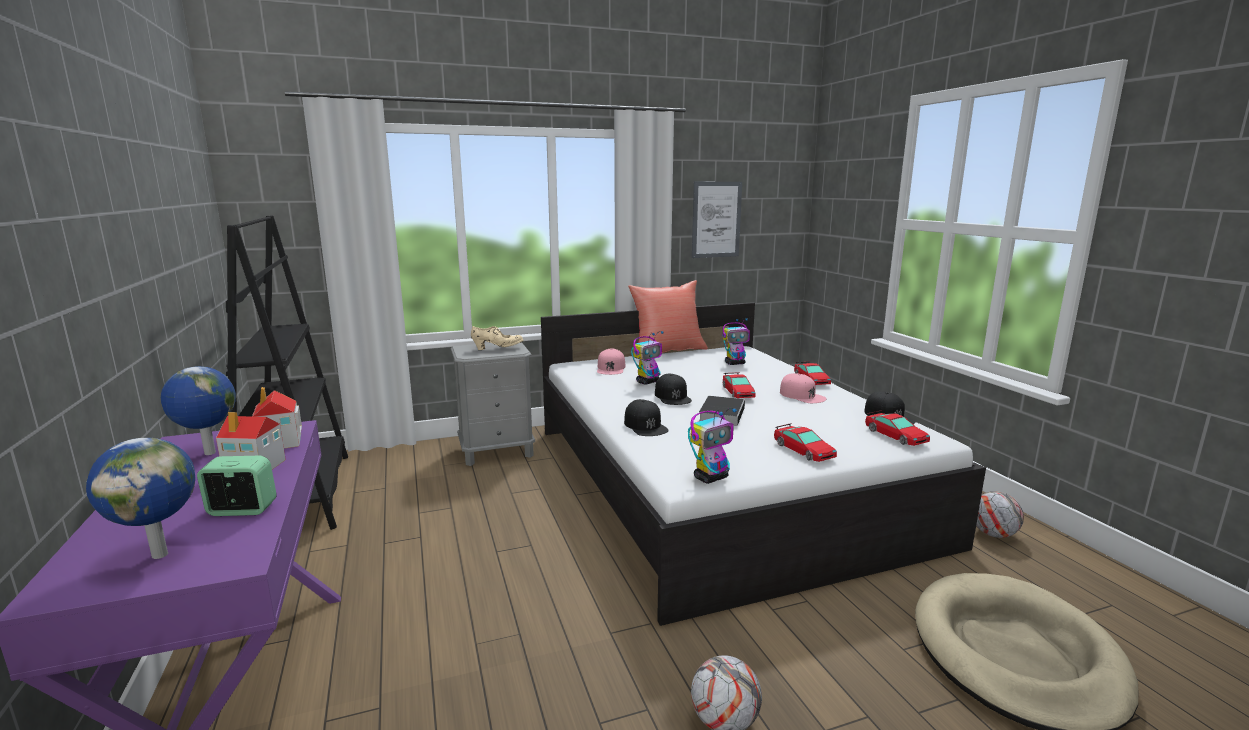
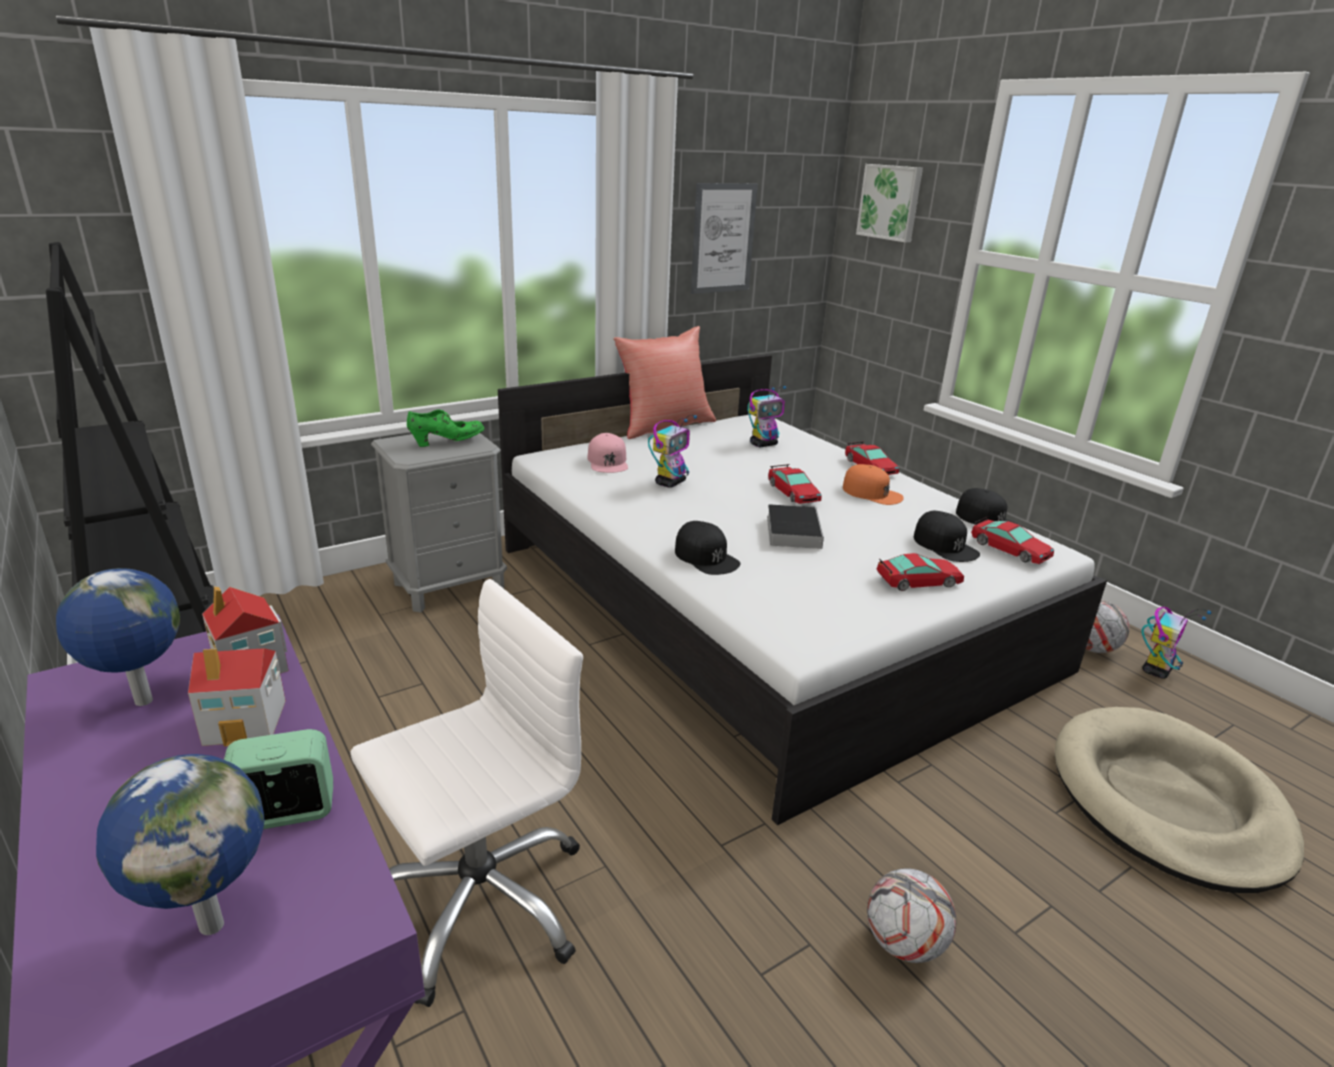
camera: 15 degrees left, 10 degrees up
(423, 642) = (480, 901): none -> white office chair
(498, 348) = (447, 442): beige shoe -> green shoe
(673, 396) = (716, 505): black cap -> black cap (945, 545)
(711, 478) = (833, 635): toy robot -> toy robot (1156, 670)
(802, 395) = (872, 493): pink cap -> orange cap
(803, 450) = (918, 581): toy car -> toy car turned 60 degrees counterclockwise
(844, 191) = (890, 202): none -> picture

